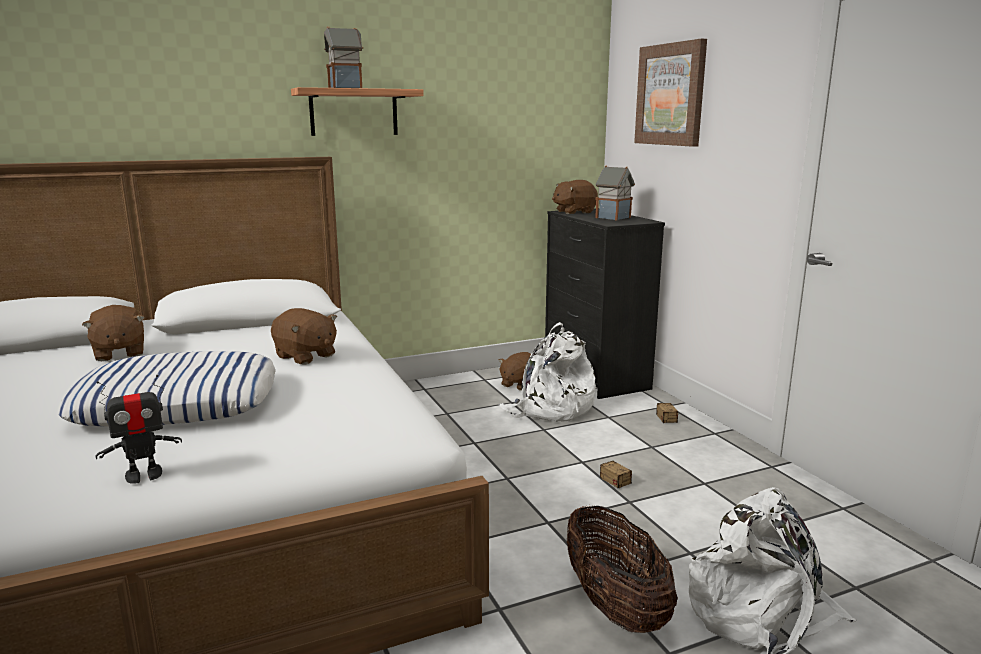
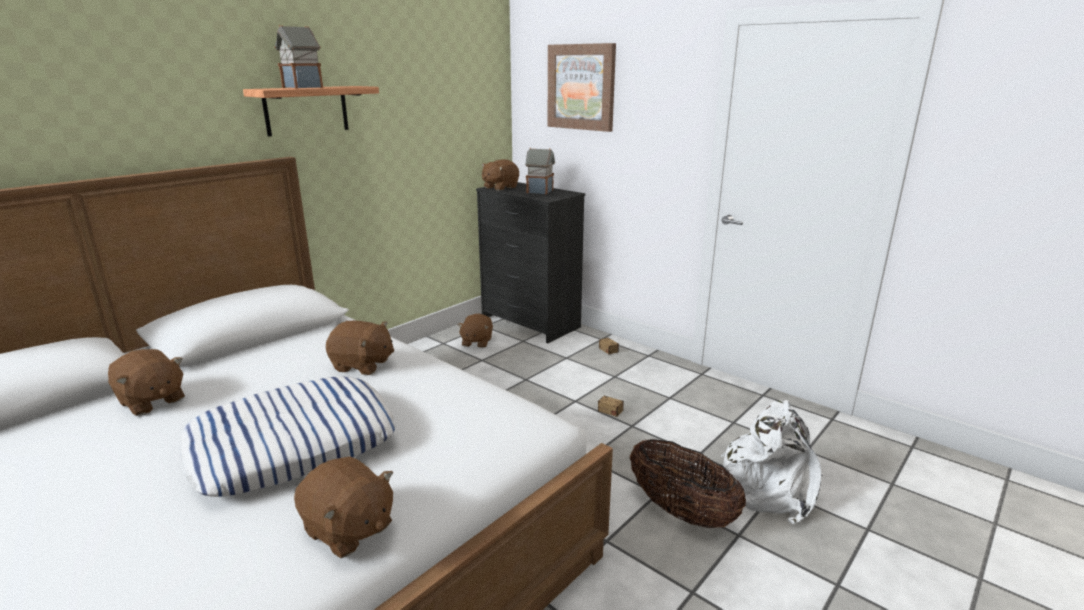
camera: 25 degrees left, 5 degrees up
(144, 475) = (348, 530): toy robot -> brown plush toy
(550, 408) = (517, 359): white backpack -> none

